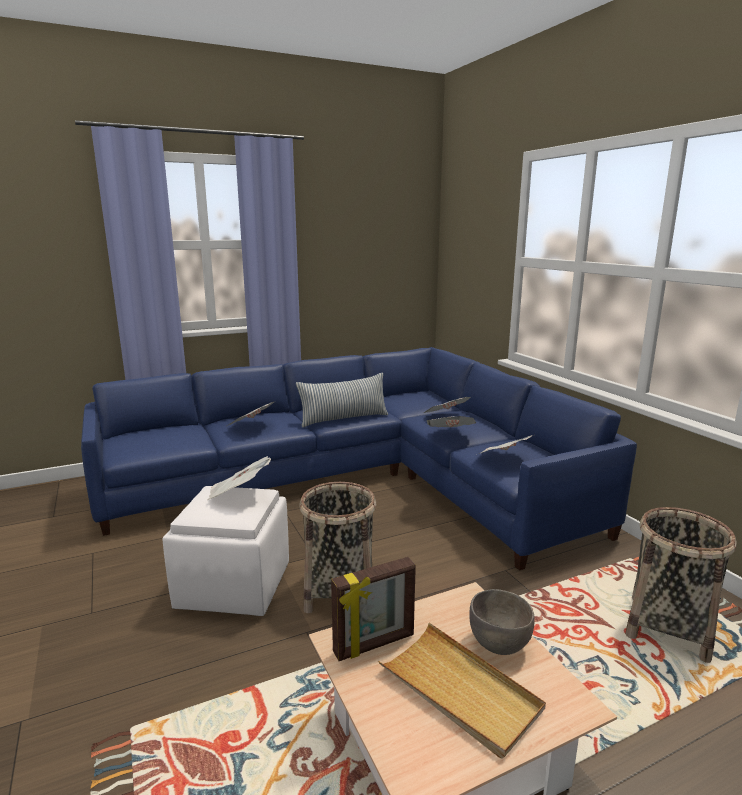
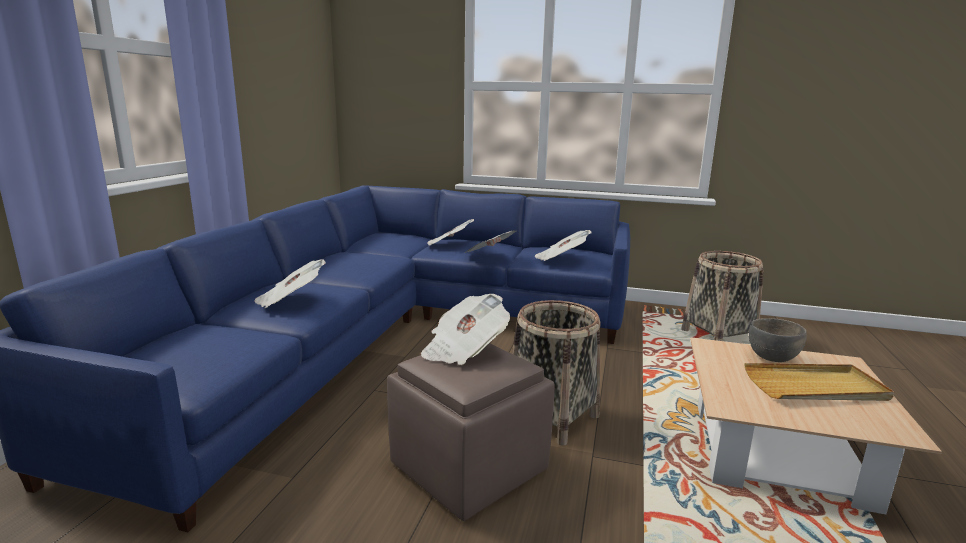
camera: 50 degrees left, 0 degrees up
(235, 585) = (469, 467): white ottoman -> brown ottoman
(344, 419) = (367, 269): pillow -> none
(374, 645) = (743, 395): picture frame -> none

